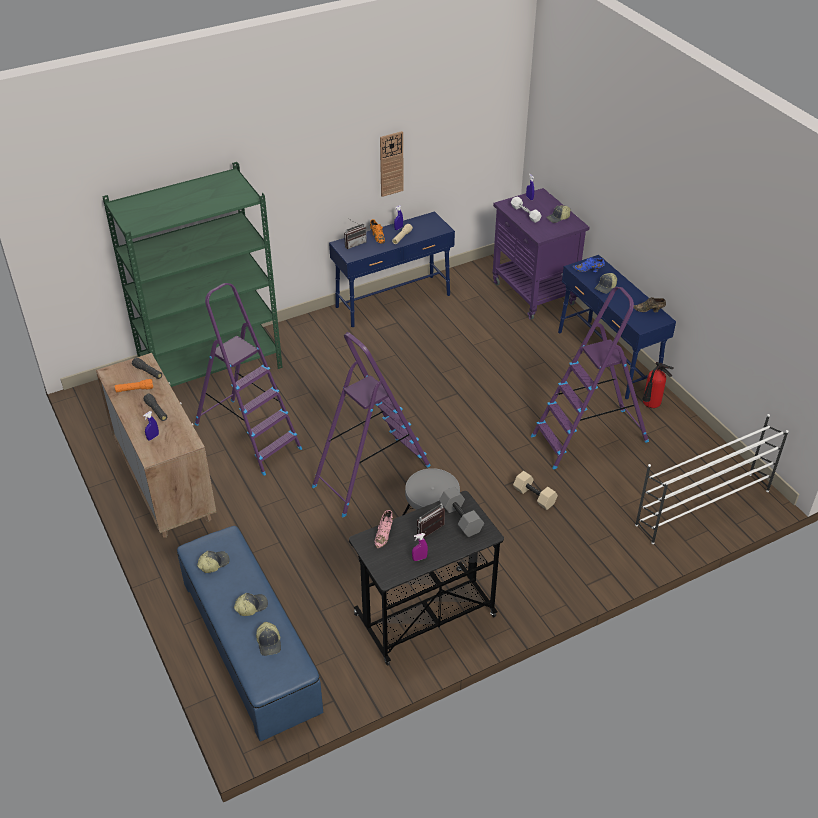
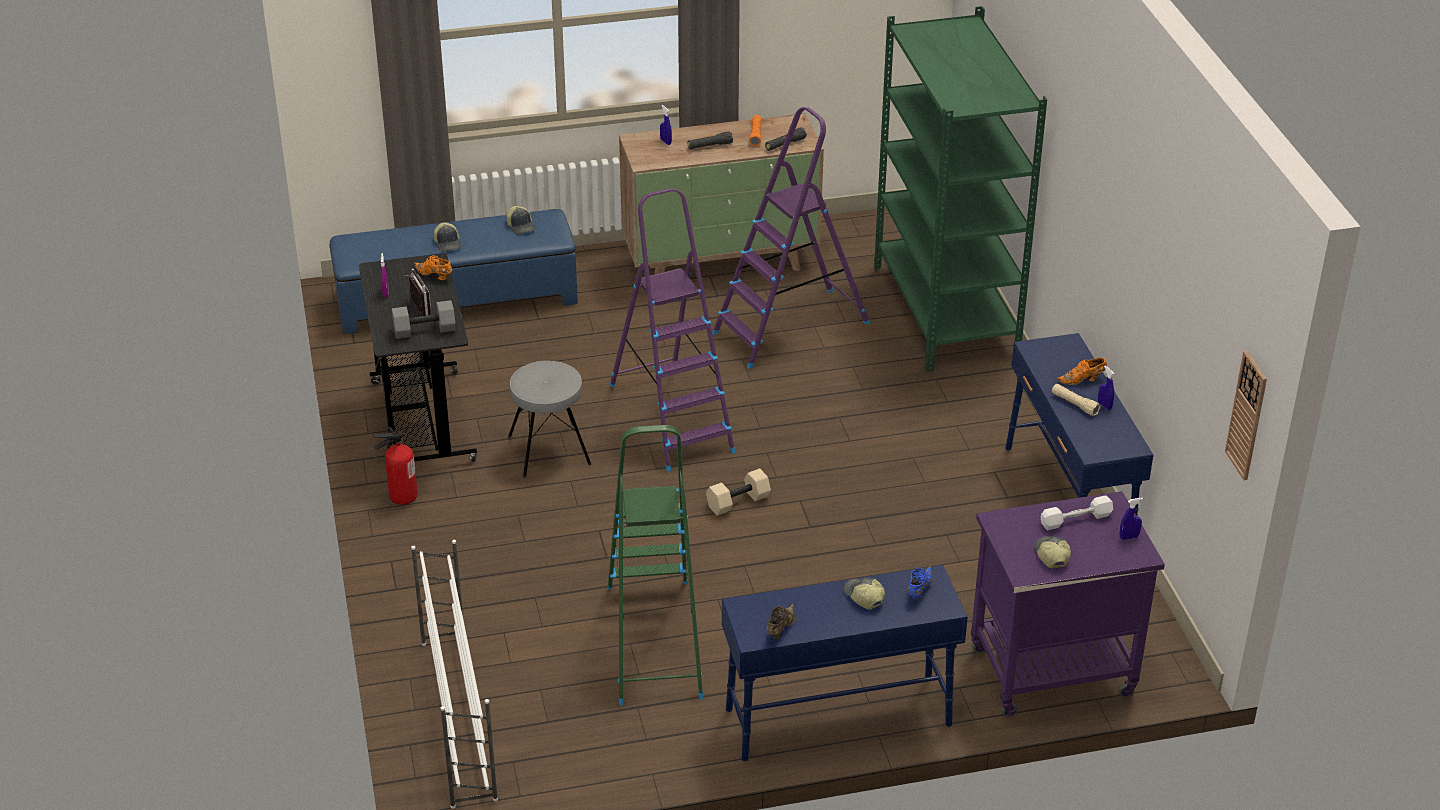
camera: 105 degrees right, 5 degrees down
(269, 642) = (394, 249): cap -> none
(354, 243) = (1068, 355): radio -> none
(384, 534) = (434, 275): pink shoe -> orange shoe
(391, 164) = (1141, 309): wall clock -> wall clock (1247, 415)
(535, 496) = (564, 554): beige dumbbell -> beige dumbbell (738, 503)
(589, 439) = (653, 639): purple step ladder -> green step ladder
(650, 406) = (699, 734): fire extinguisher -> fire extinguisher (400, 497)

